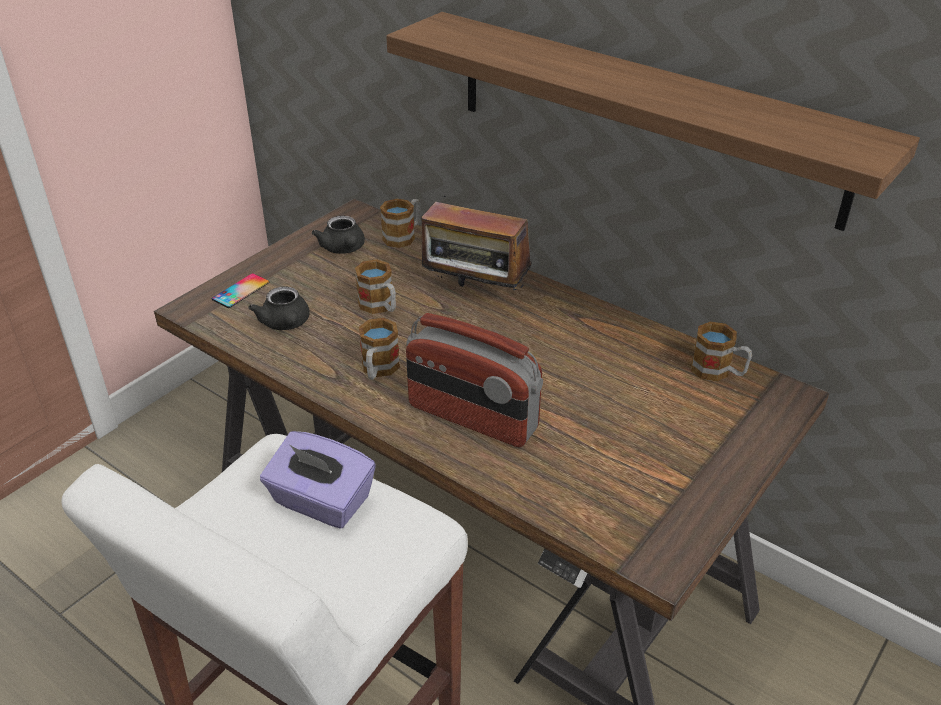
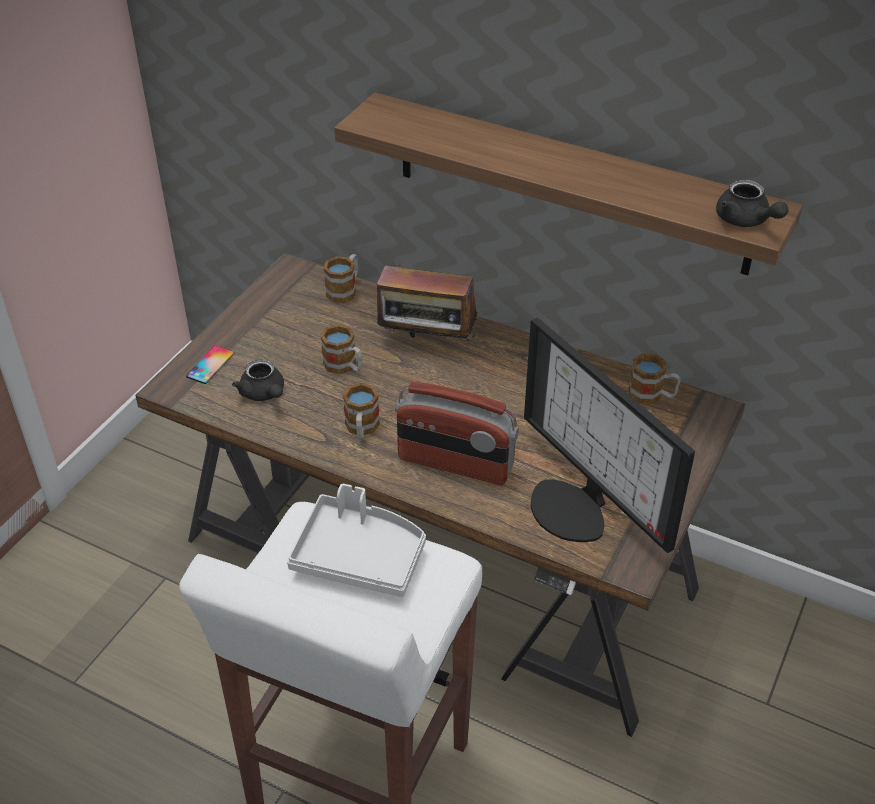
camera: 10 degrees left, 5 degrees up
(321, 502) = (360, 556): purple tissue box -> grey tray
(343, 249) = (292, 310): black teapot -> black teapot (746, 221)
(602, 484) = (576, 508): none -> monitor

